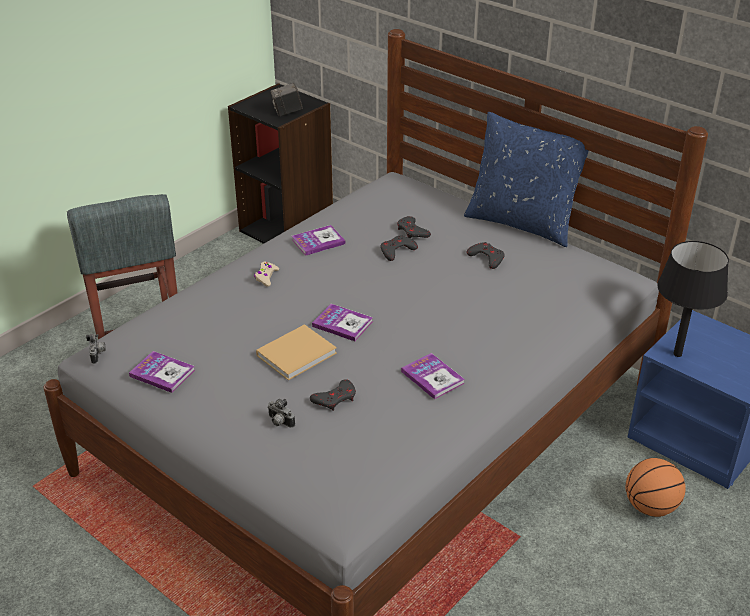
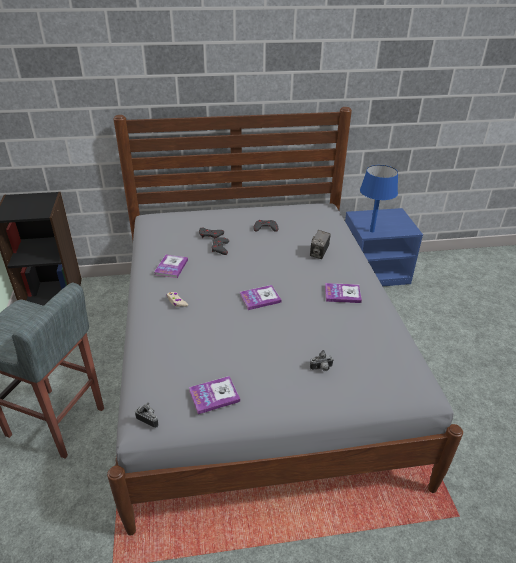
camera: 50 degrees left, 0 degrees up
(287, 112) = (41, 207): camera -> camera (319, 254)
(298, 353) = (266, 328): beige book -> none
(335, 398) = (323, 335): grey game controller -> none
(522, 223) = (249, 206): blue pillow -> none
(650, 507) = (401, 310): basketball -> none
(677, 354) = (371, 231): black table lamp -> blue table lamp

